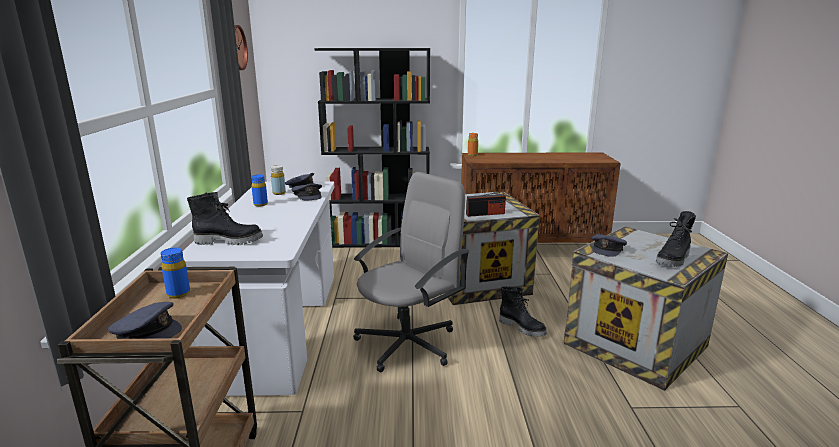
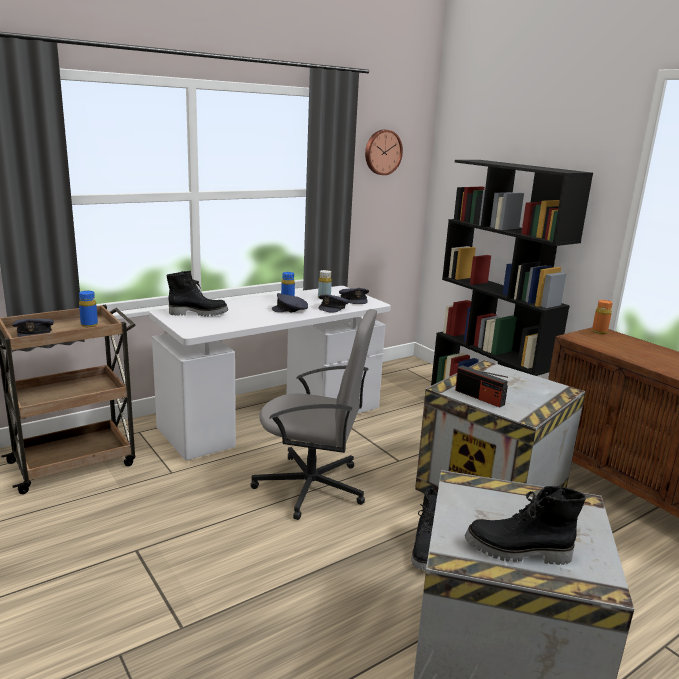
camera: 55 degrees right, 0 degrees up
(229, 241) = (198, 313): black boot -> black boot turned 60 degrees counterclockwise
(607, 249) = (481, 492): grey cap -> grey cap (290, 310)

